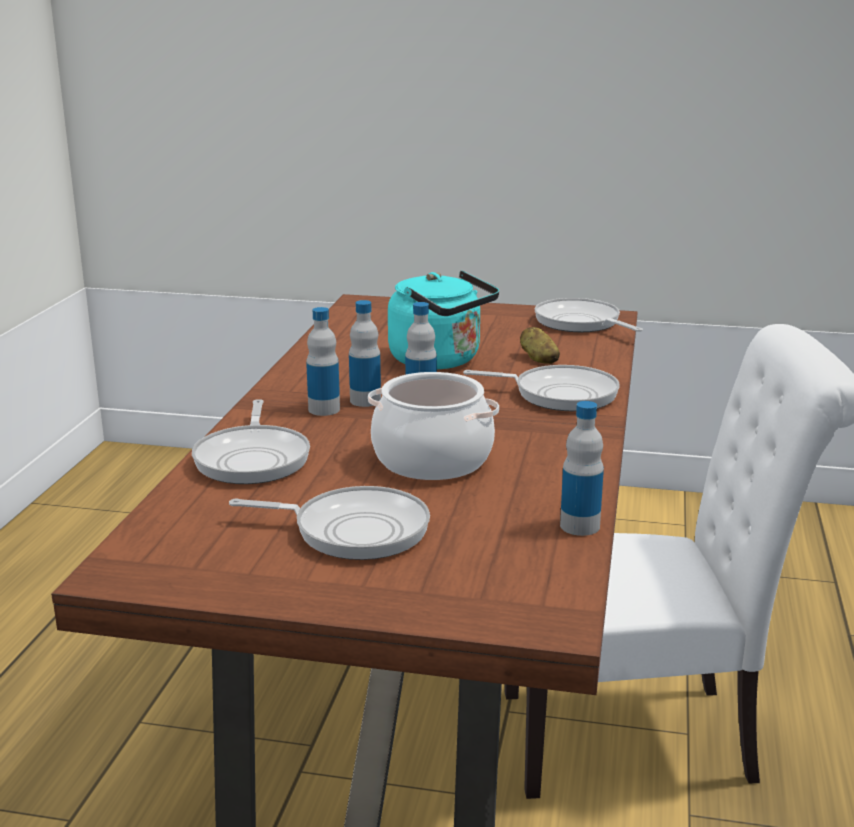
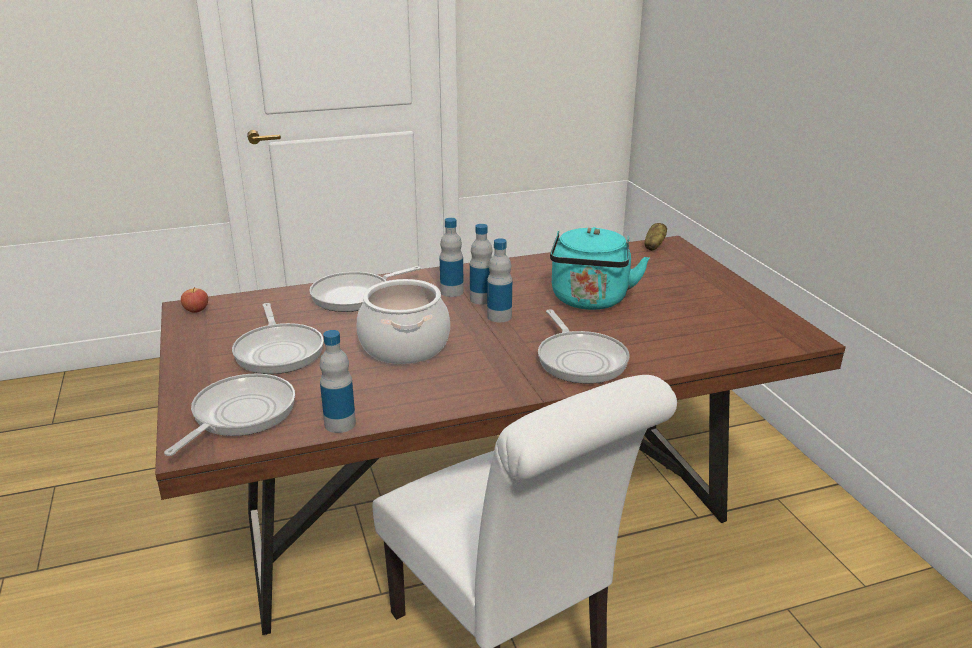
camera: 60 degrees right, 5 degrees up
(131, 568) = (196, 310): none -> apple
(538, 359) = (647, 333): potato -> potato (654, 246)
(580, 323) = (764, 329): frying pan -> frying pan (239, 415)

